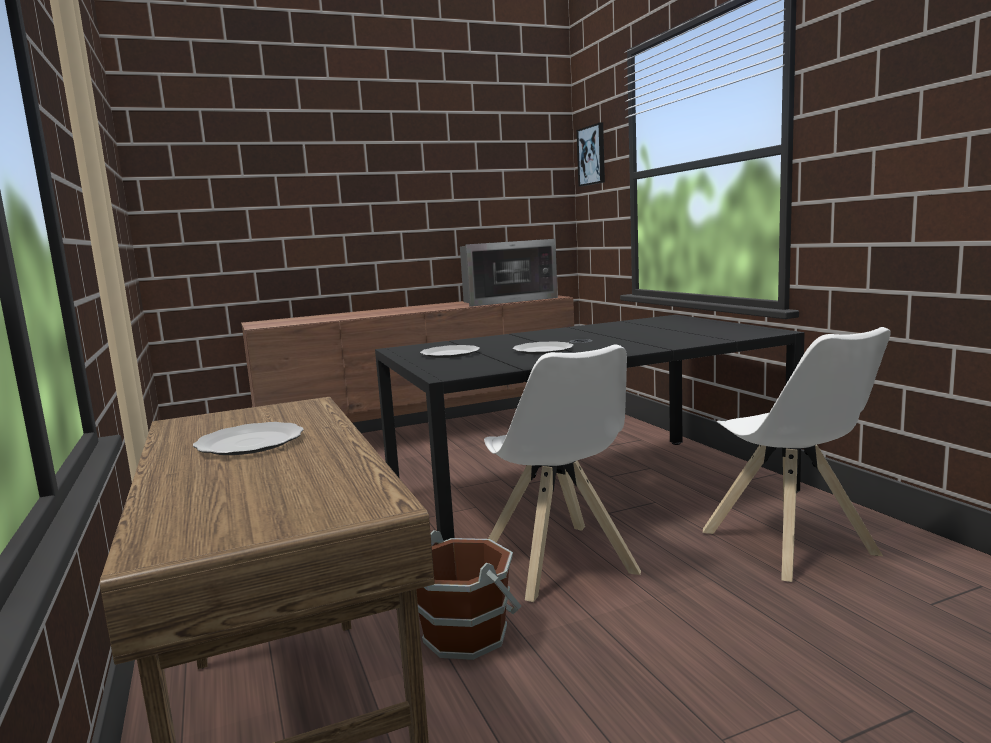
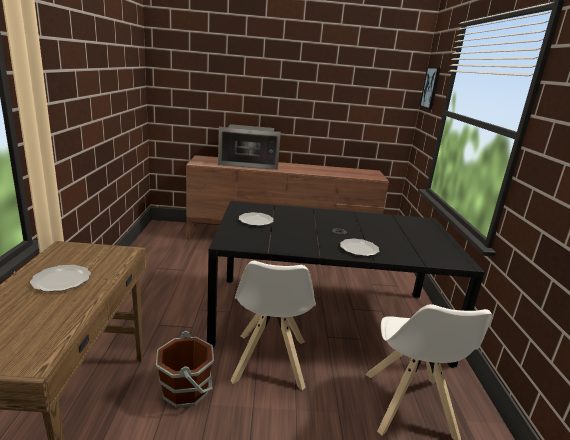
camera: 20 degrees right, 10 degrees up
(505, 300) = (347, 173): microwave -> microwave (249, 163)
(542, 350) = (304, 235): plate -> plate (358, 249)

